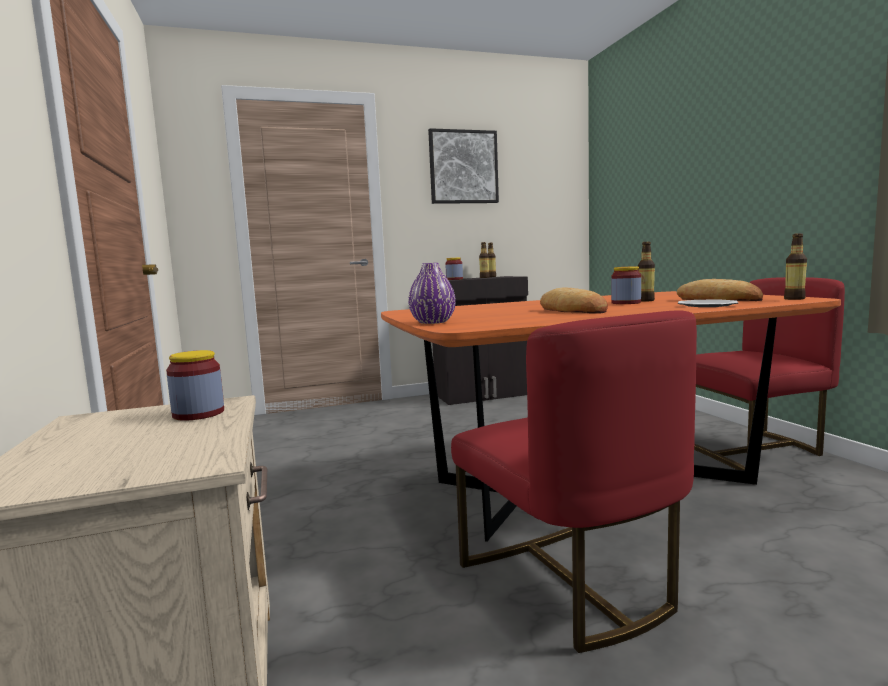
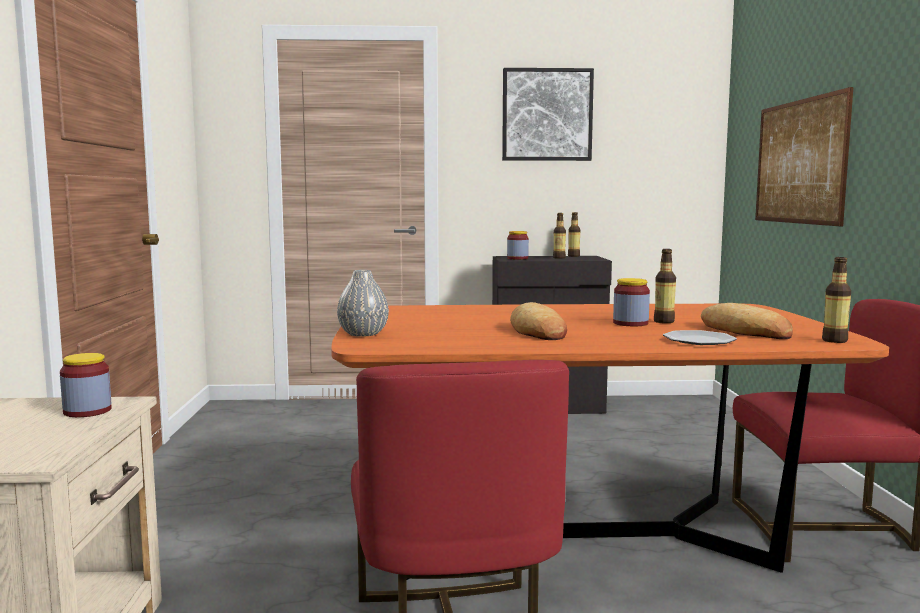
camera: 15 degrees right, 0 degrees up
(433, 322) = (363, 334): purple vase -> grey vase
(668, 192) = (799, 162): none -> picture

